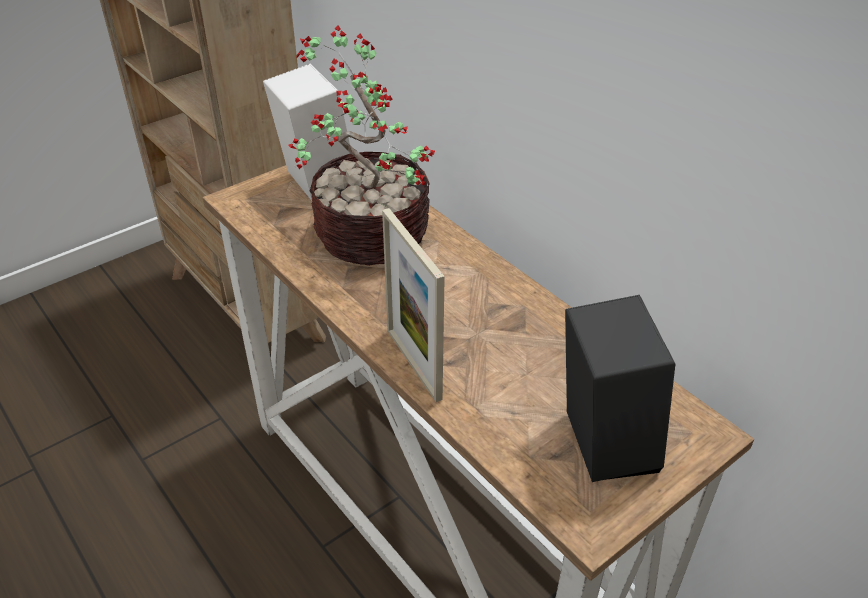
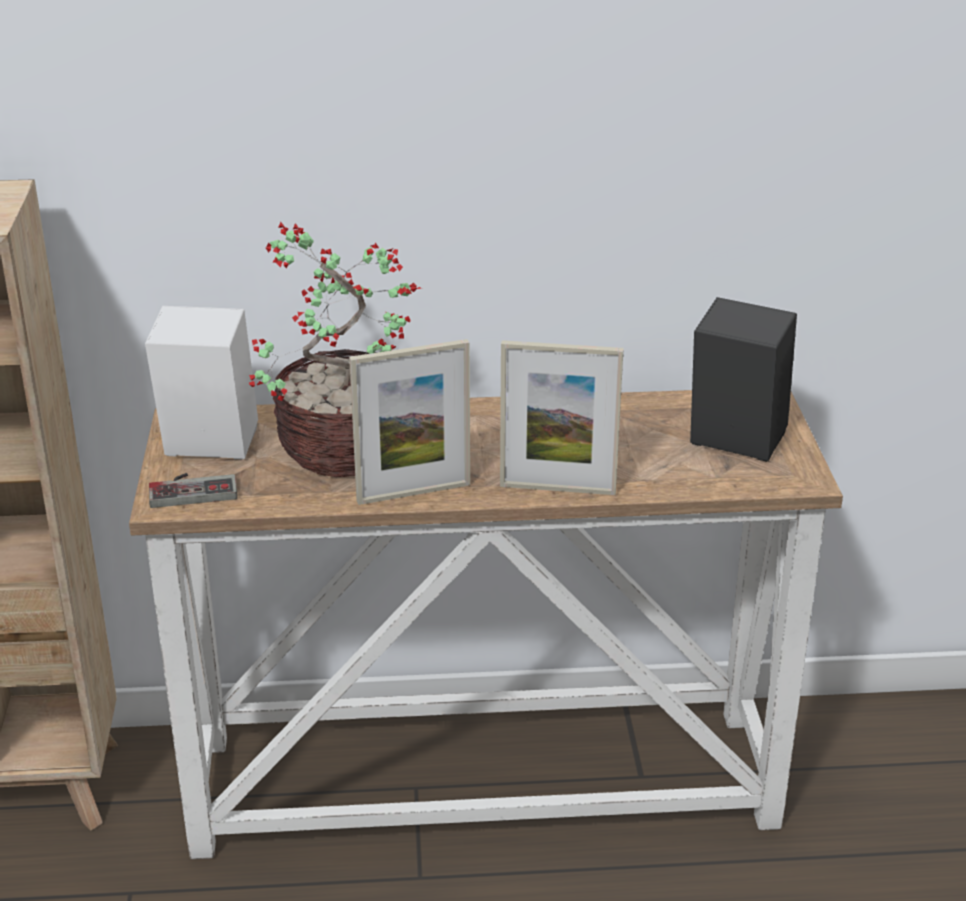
camera: 55 degrees left, 10 degrees down
(260, 200) = (193, 488): none -> game controller
(338, 292) = (413, 493): none -> picture frame

